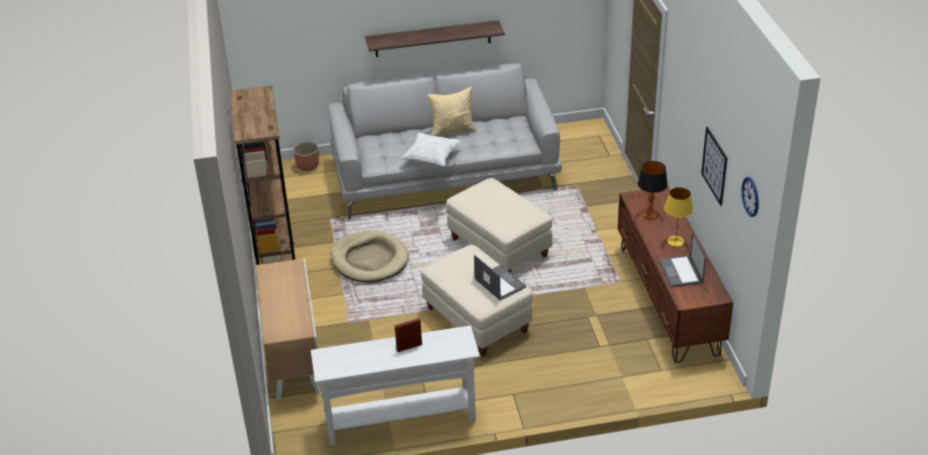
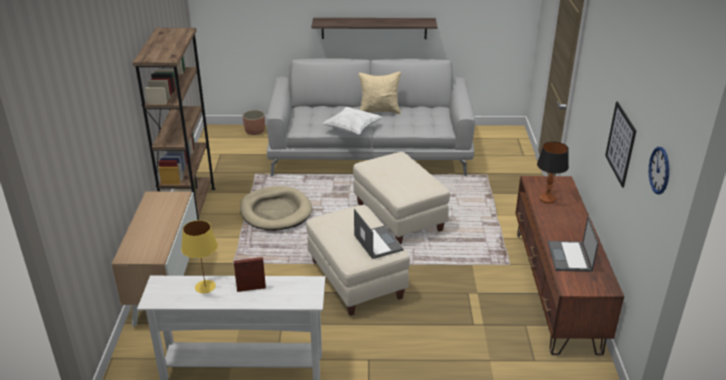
camera: 10 degrees right, 5 degrees down
(675, 241) = (569, 226): yellow table lamp -> yellow table lamp (204, 286)

